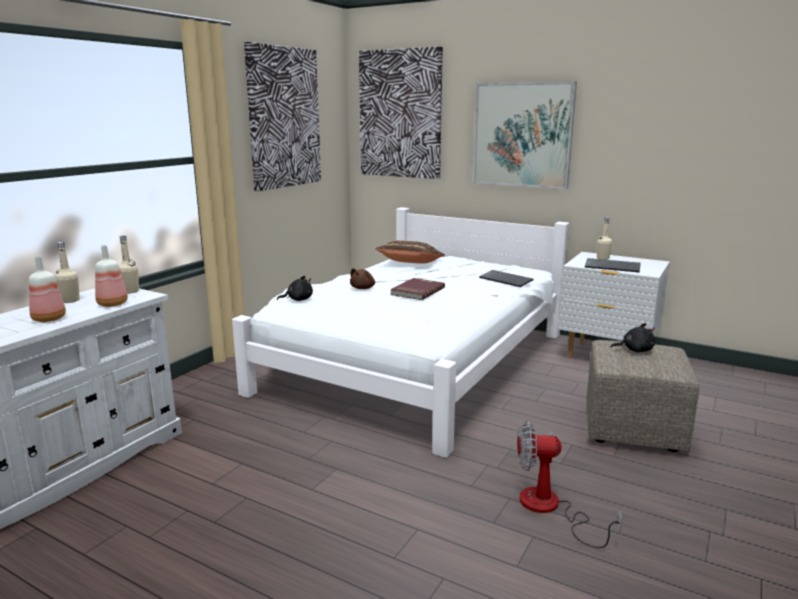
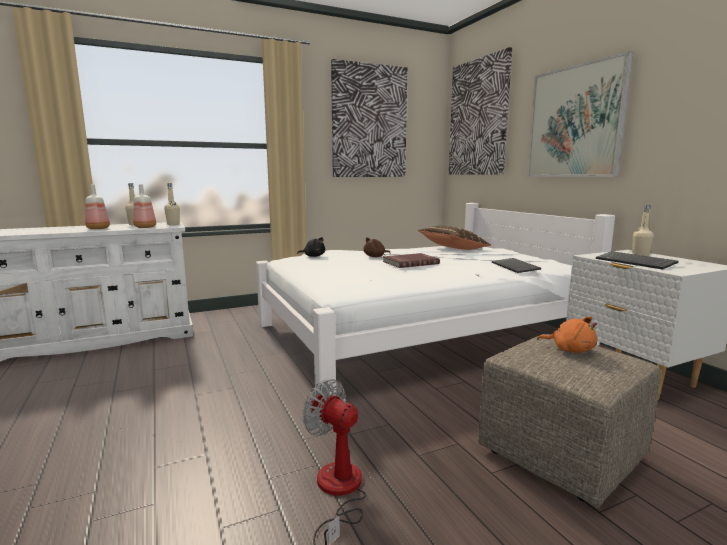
camera: 35 degrees right, 5 degrees down
(635, 350) = (570, 350): black plush toy -> orange plush toy

